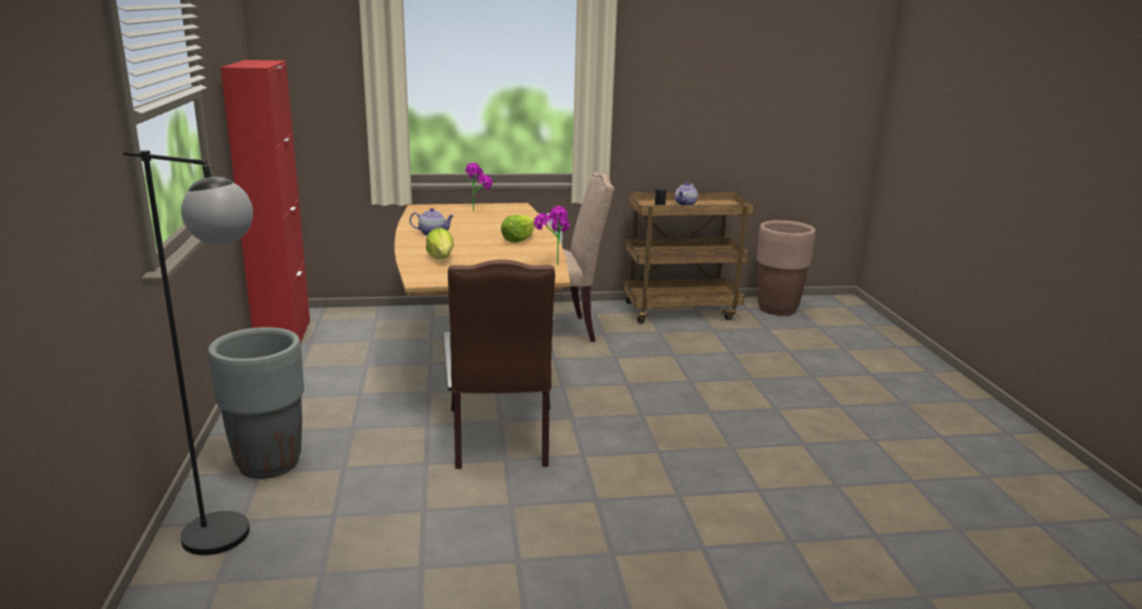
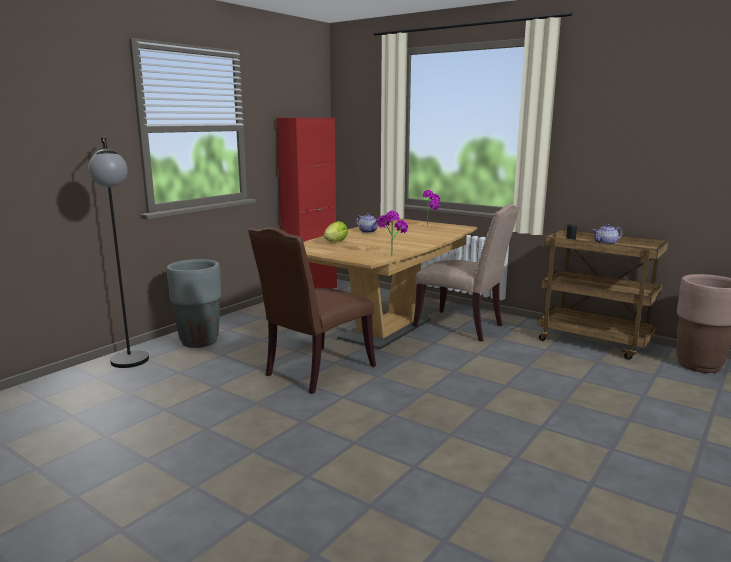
camera: 45 degrees right, 5 degrees down
(518, 240) = (407, 242): lettuce -> none

